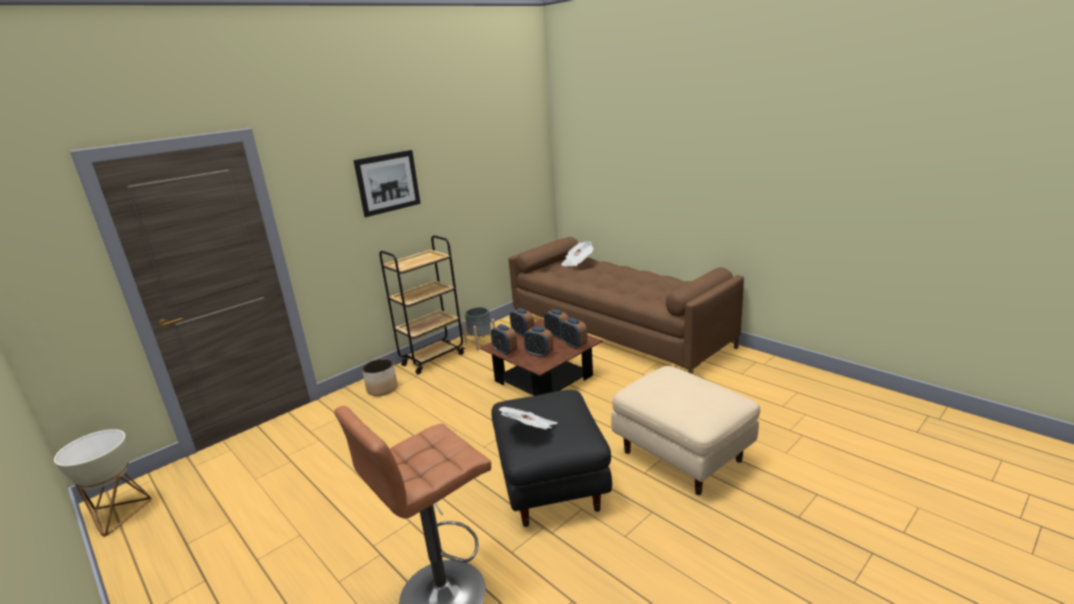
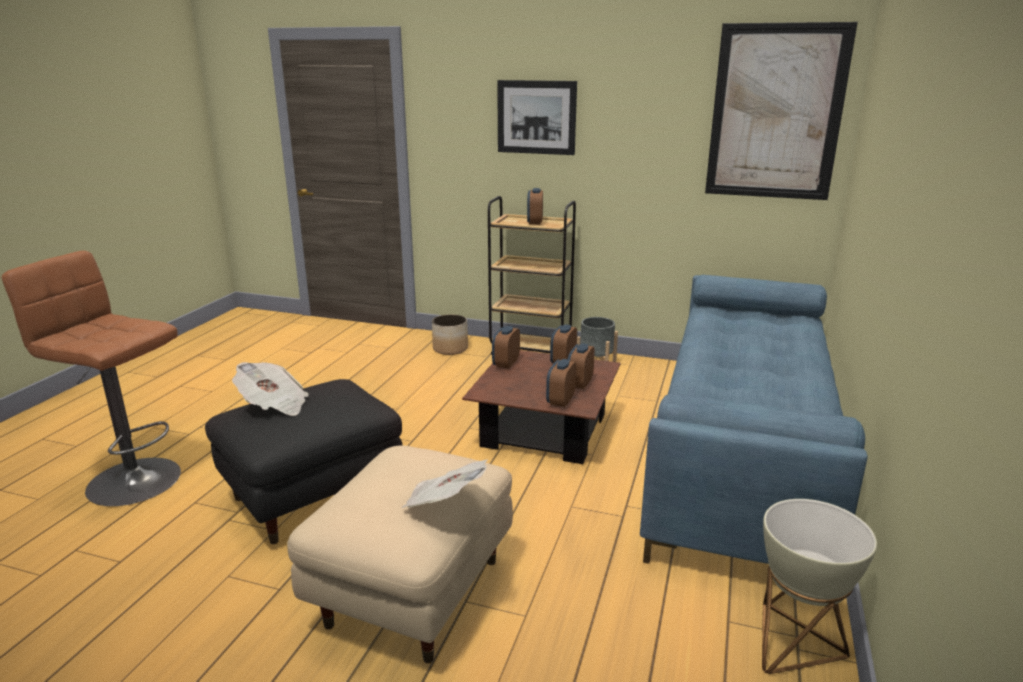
camera: 60 degrees right, 0 degrees up
(120, 514) = (228, 322): planter -> planter (795, 645)
(519, 148) = (776, 113): none -> picture
(539, 354) = (515, 384): alarm clock -> alarm clock (534, 222)
(577, 262) = (776, 324): newspaper -> newspaper (445, 503)
(617, 331) = (740, 454): brown sofa -> blue sofa

